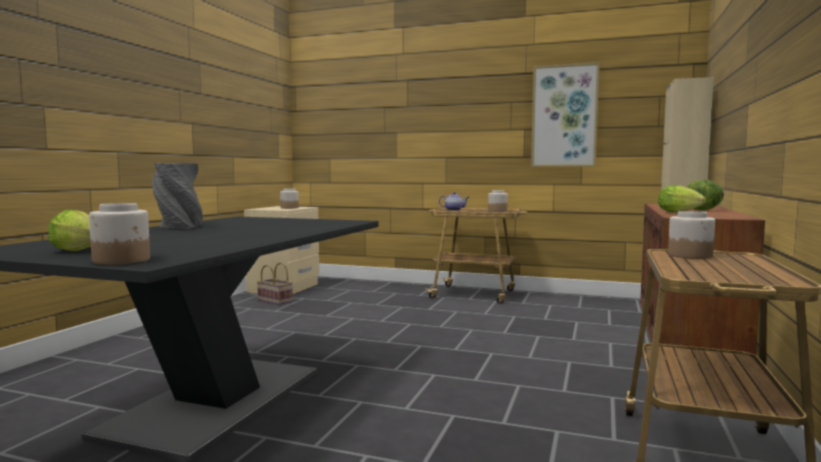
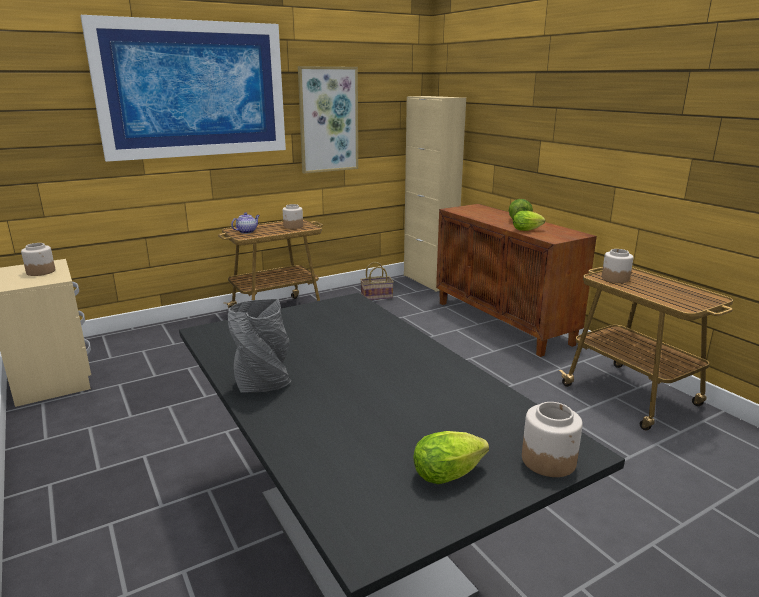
camera: 50 degrees left, 15 degrees up
(276, 301) = (94, 402): basket -> basket (377, 296)
(439, 92) = (193, 90): none -> picture

